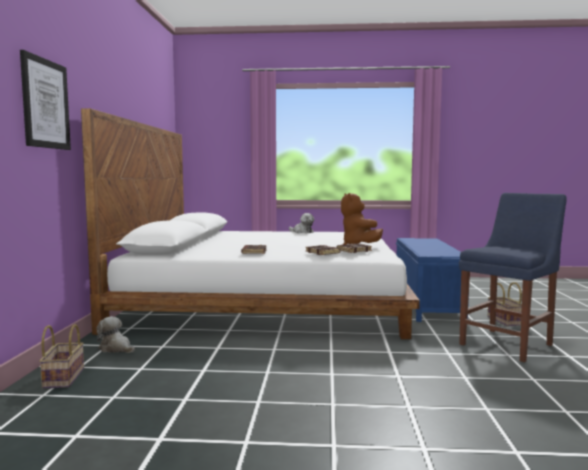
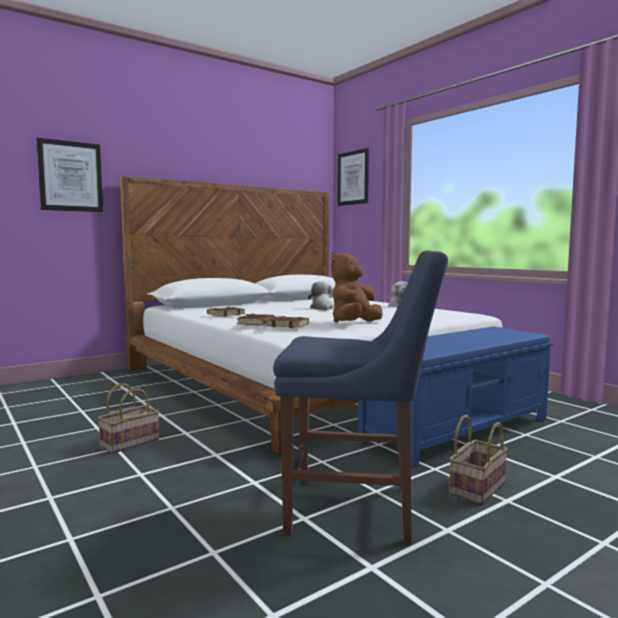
camera: 50 degrees right, 0 degrees up
(63, 377) = (33, 388): basket -> basket (130, 442)
(116, 348) = (104, 381): plush toy -> plush toy (322, 308)
(205, 124) = (353, 178): none -> picture

